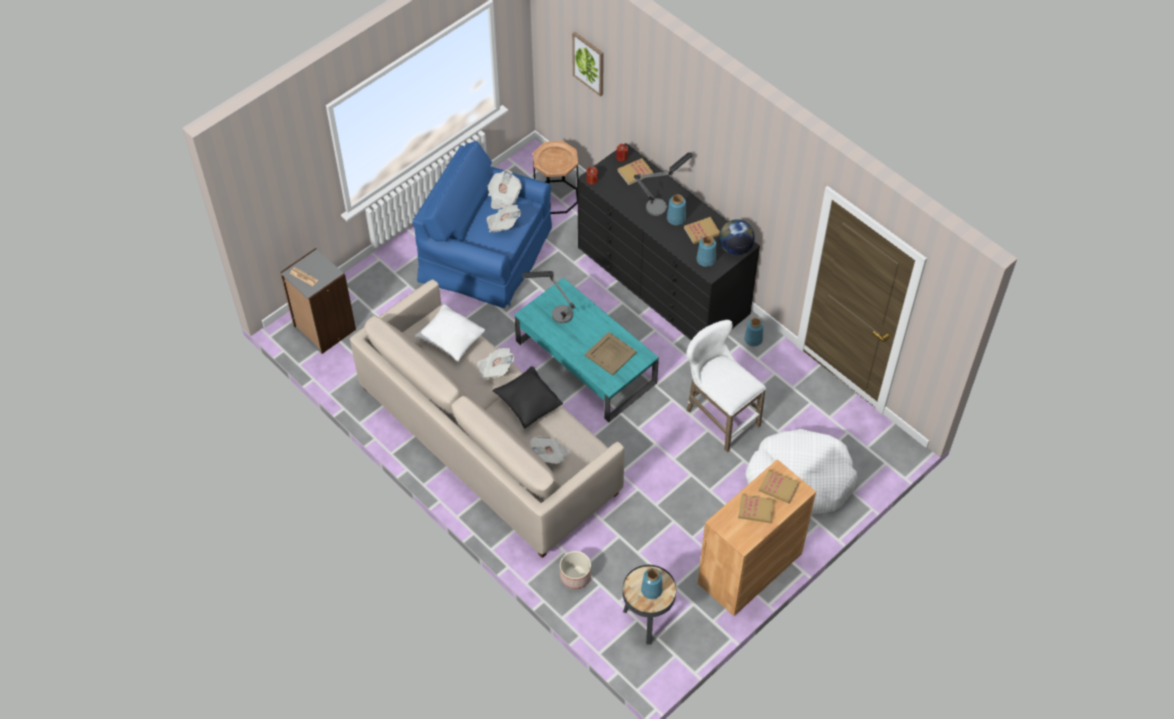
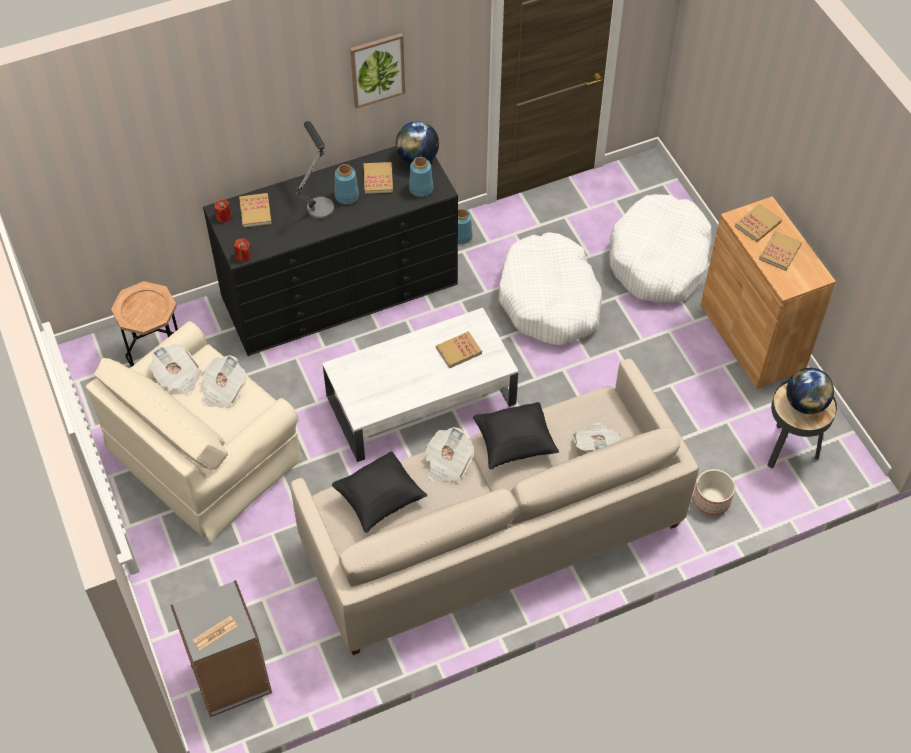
camera: 70 degrees left, 0 degrees up
(451, 340) = (379, 500): white pillow -> black pillow
(486, 253) = (205, 454): blue armchair -> beige armchair
(555, 314) = (374, 387): table lamp -> none
(585, 361) = (420, 400): turquoise coffee table -> white coffee table
(589, 63) = (111, 165): picture -> picture (377, 69)
(610, 354) = (458, 351): beige tray -> book
(651, 590) = (805, 404): blue vase -> globe
(718, 416) = (550, 300): white stool -> white dog bed

